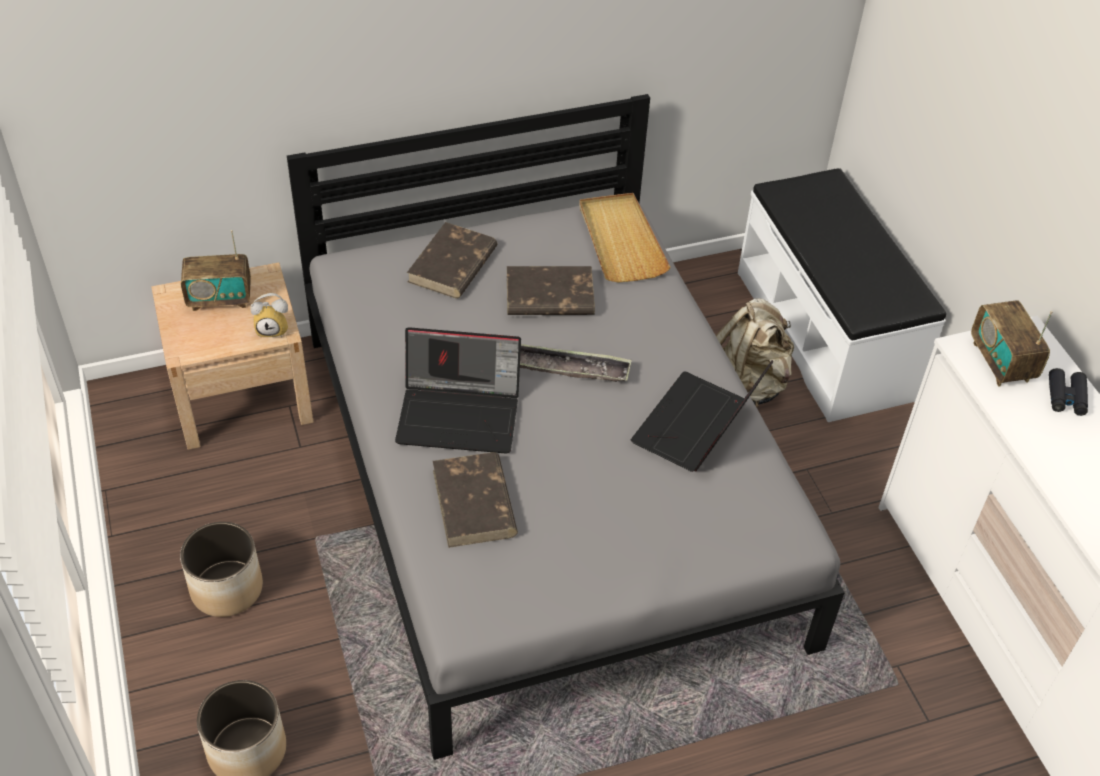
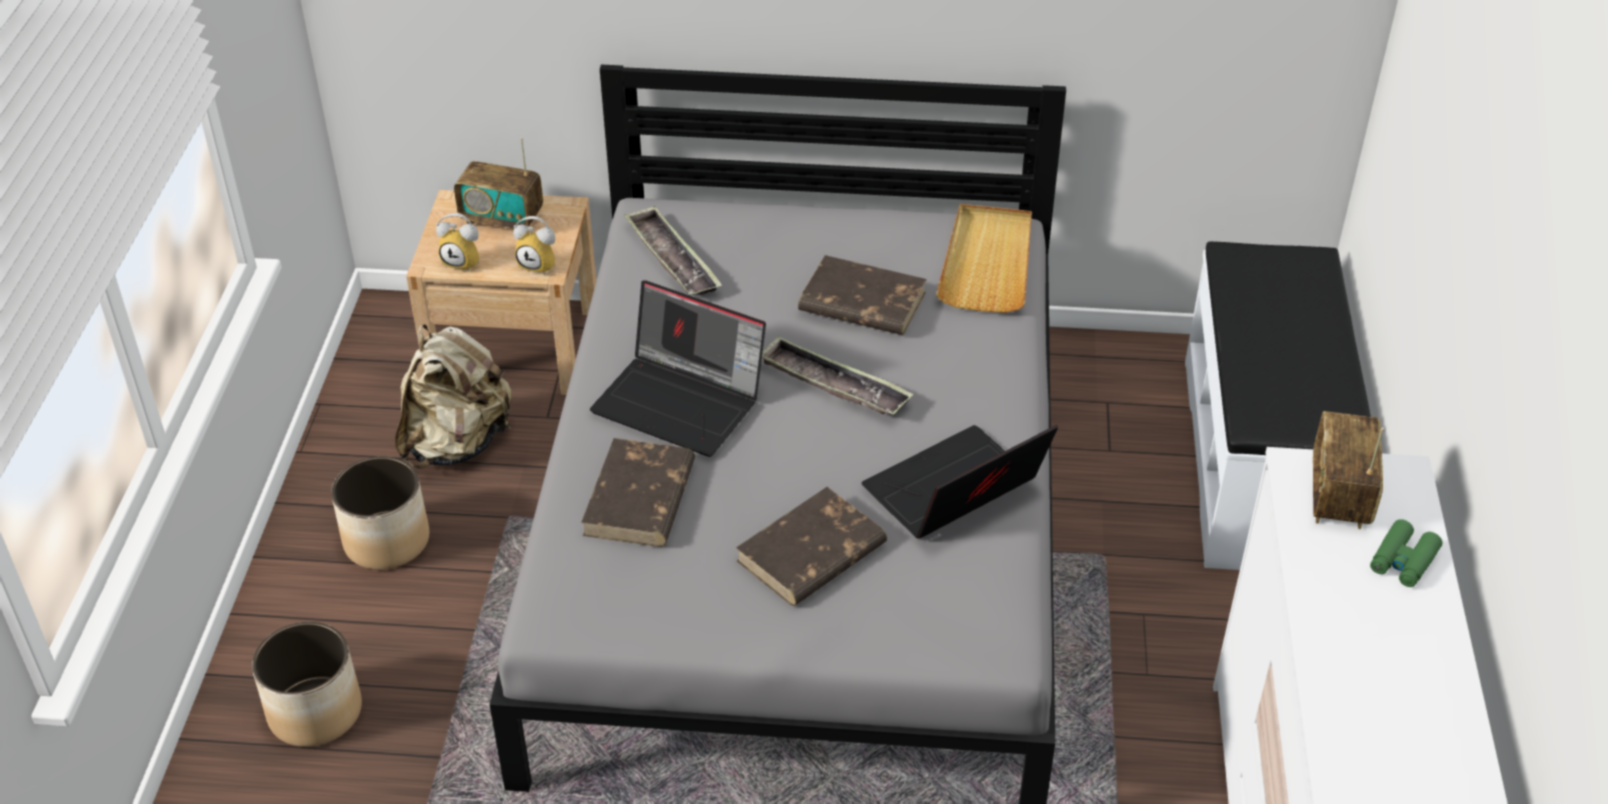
camera: 25 degrees right, 5 degrees down
(209, 343) = (464, 261): none -> alarm clock
(385, 298) = (672, 259): none -> tray
(452, 265) = (769, 242): brown book -> brown book (810, 554)
(748, 385) = (1123, 495): beige backpack -> beige backpack (457, 443)
(1066, 397) = (1403, 561): black binoculars -> green binoculars

